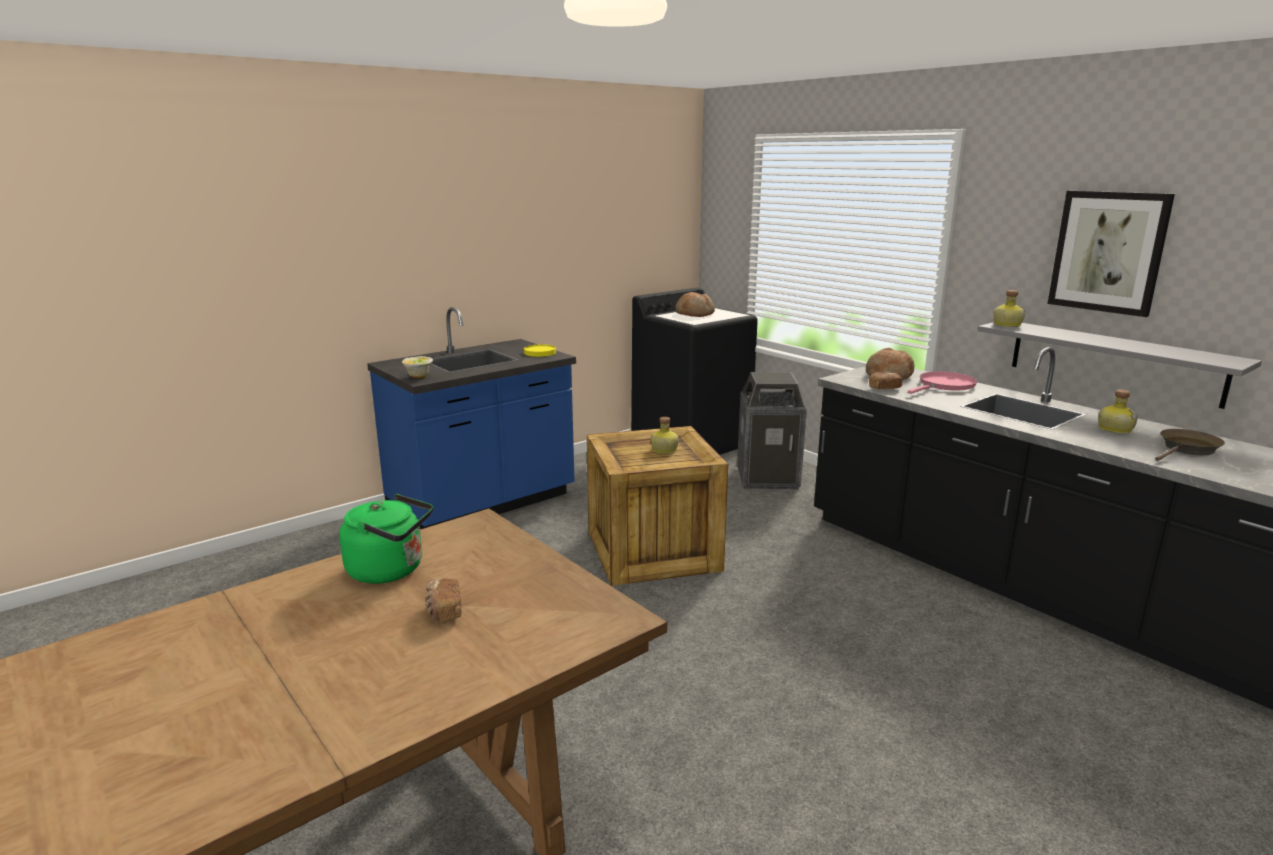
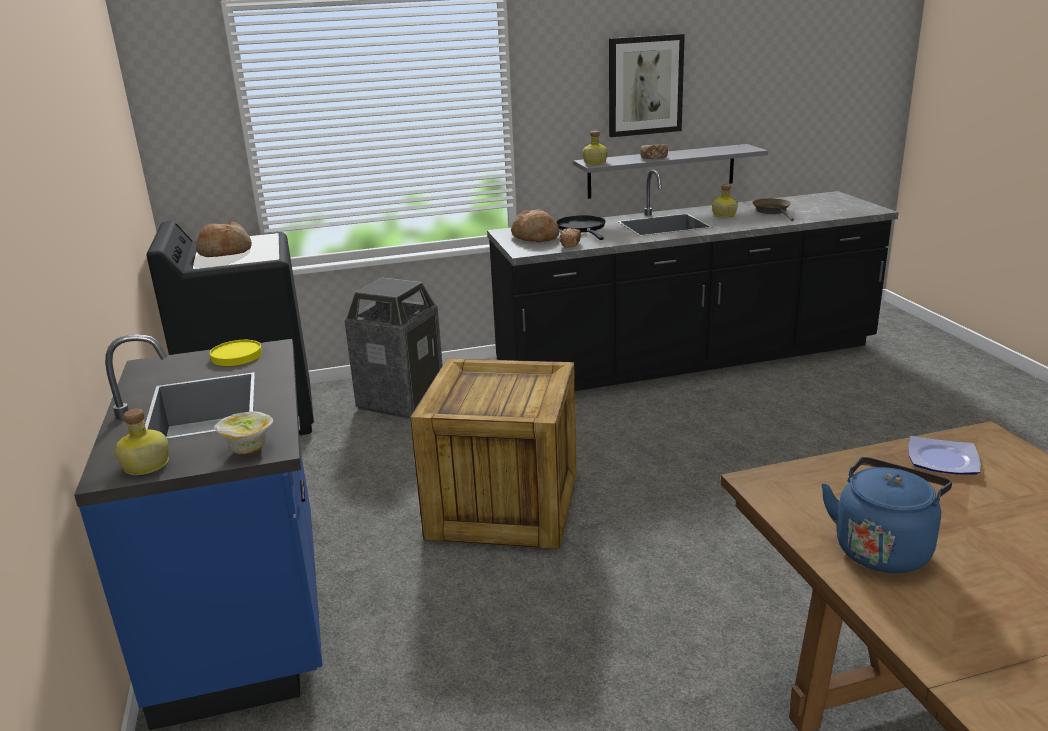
camera: 65 degrees left, 5 degrees up
(391, 570) = (882, 548): green kettle -> blue kettle
(443, 612) = (982, 521): bread -> bread (654, 158)
(553, 593) = (941, 461): none -> plate
(663, 450) = (494, 387): bottle -> bottle (145, 466)
(944, 385) = (582, 228): pink frying pan -> black frying pan

